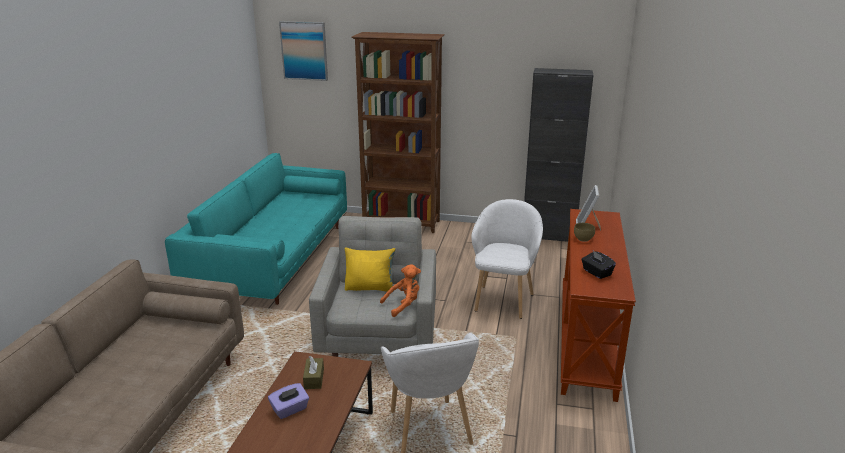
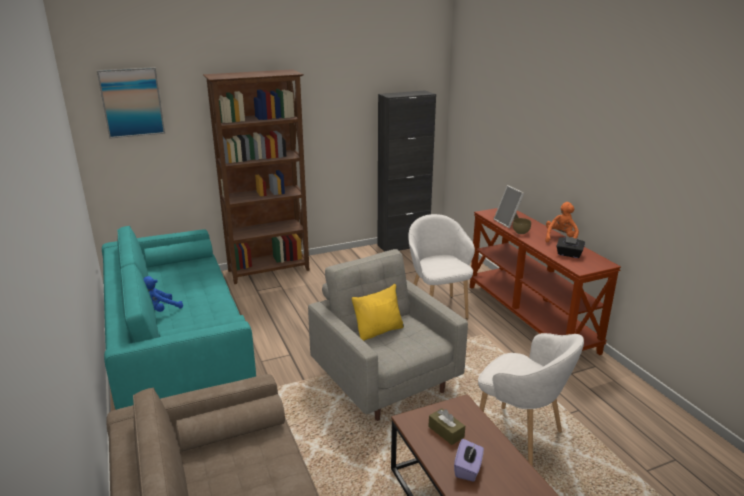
camera: 35 degrees left, 0 degrees up
(254, 223) = (160, 310): none -> blue plush toy
(404, 305) = (429, 335): orange plush toy -> orange plush toy (560, 239)

